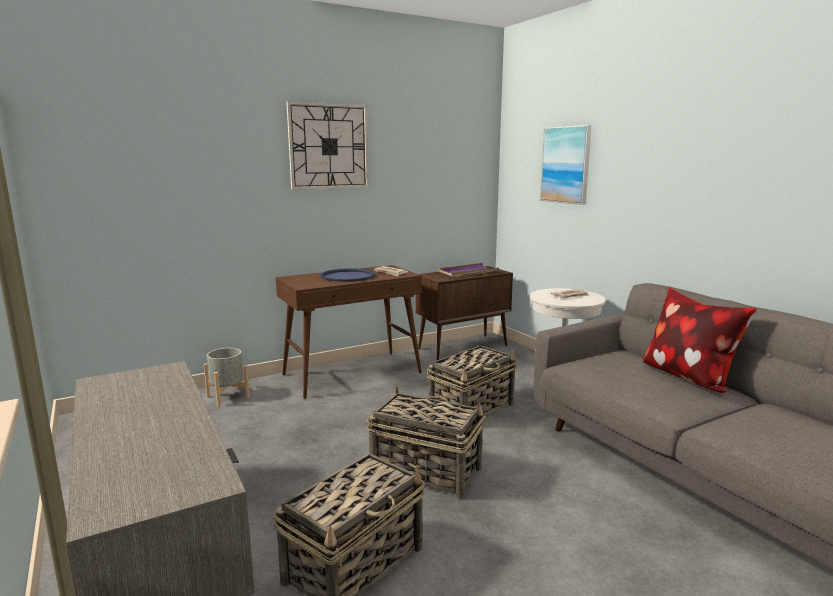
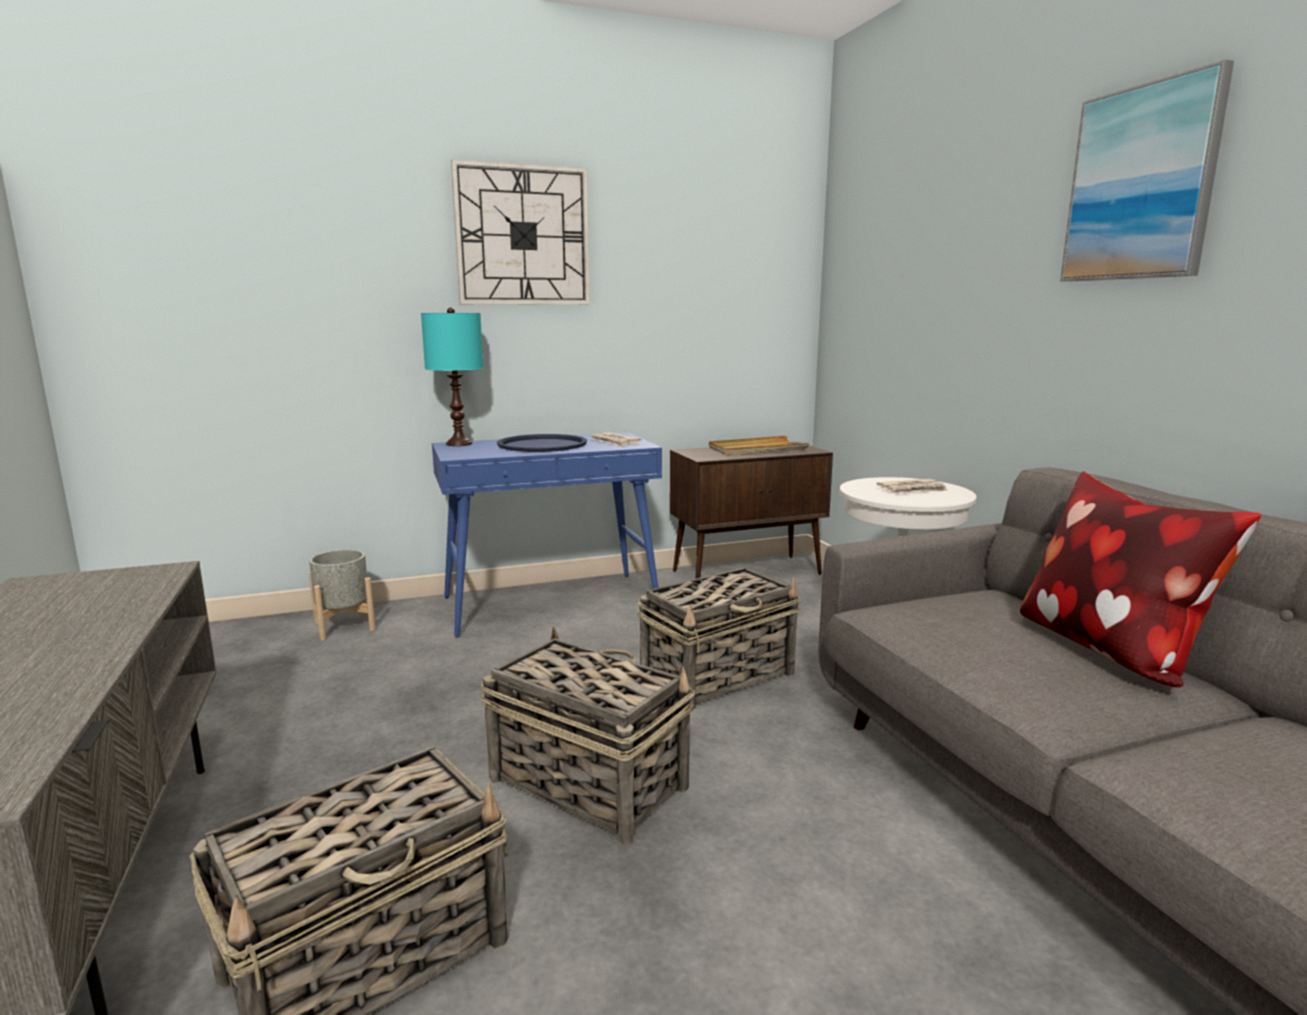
camera: 10 degrees right, 0 degrees up
(294, 277) = (459, 444): none -> turquoise table lamp
(352, 373) = (551, 603): brown console table -> blue console table
(467, 272) = (757, 450): purple tray -> beige tray
(566, 165) = (922, 263): picture -> picture (1141, 184)

